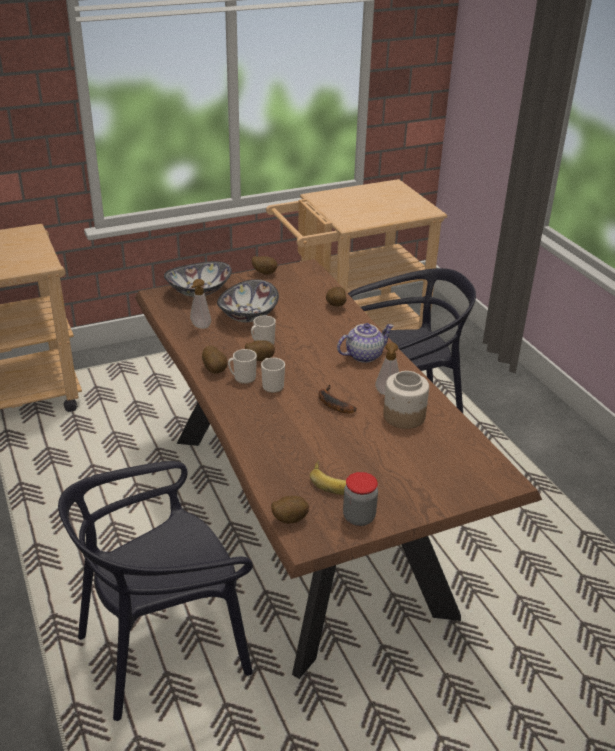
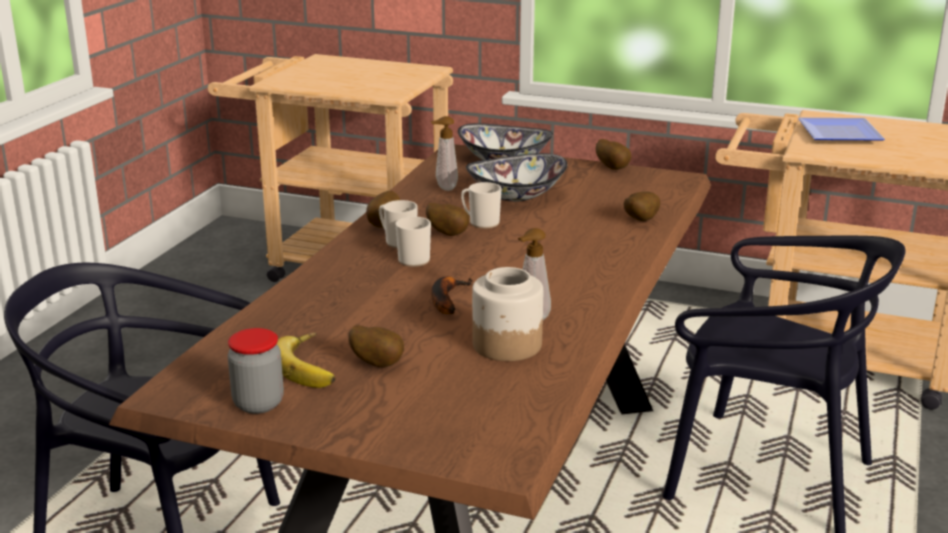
camera: 45 degrees right, 10 degrees down
(288, 519) = (191, 368): potato -> potato (378, 363)
(344, 206) = (836, 133): none -> plate
(364, 355) = (579, 274): teapot -> none

